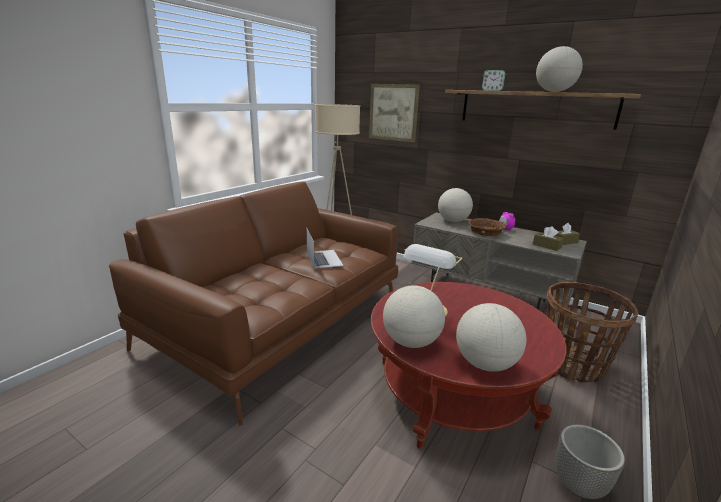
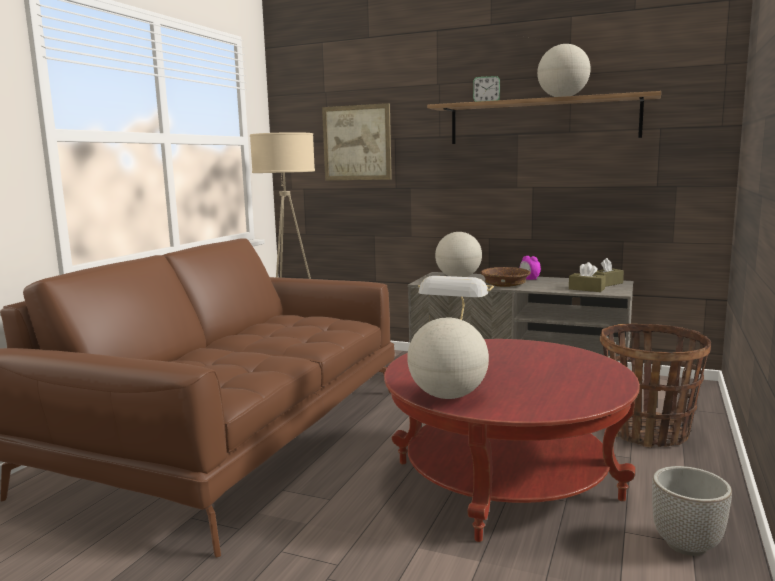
camera: 10 degrees left, 10 degrees down
(324, 258) = (293, 333): laptop -> none
(485, 364) = (547, 403): globe -> none

